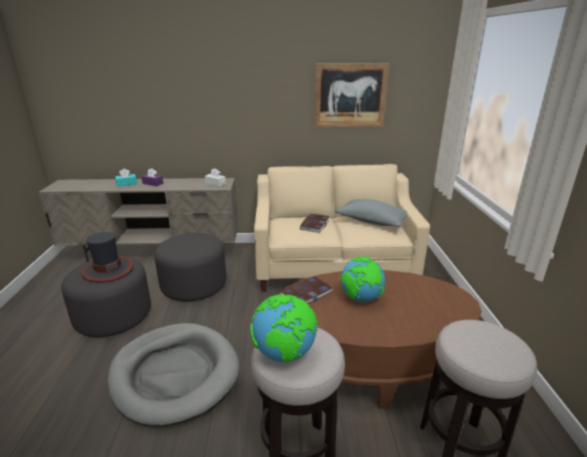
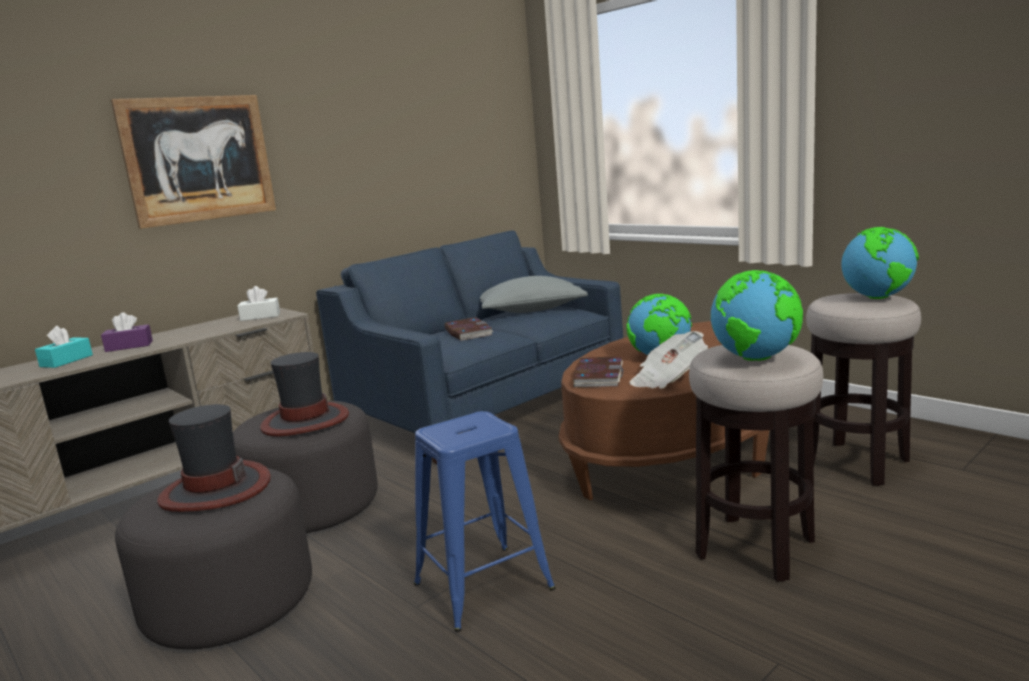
camera: 40 degrees left, 10 degrees down
(175, 374) = (483, 586): grey dog bed -> blue stool
(187, 247) = (305, 421): none -> hat
(327, 320) = (668, 380): none -> newspaper
(332, 265) = (486, 405): beige sofa -> blue sofa
(350, 96) = (425, 139): picture -> picture (198, 159)
(501, 349) = (877, 298): none -> globe

